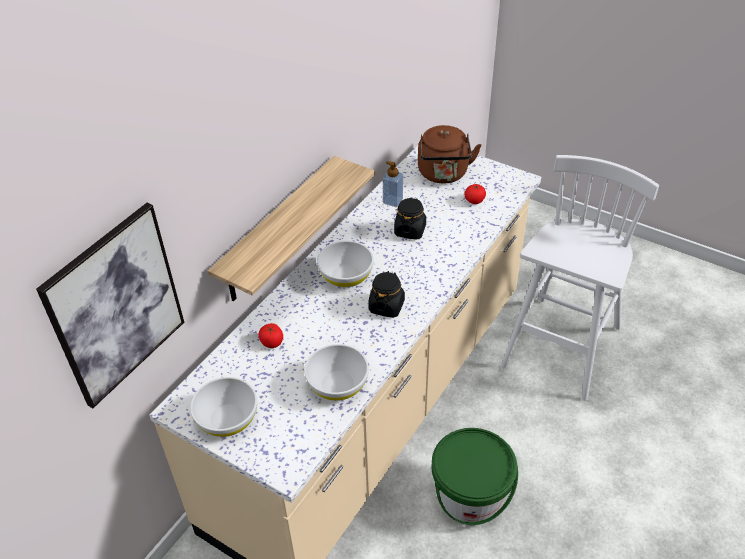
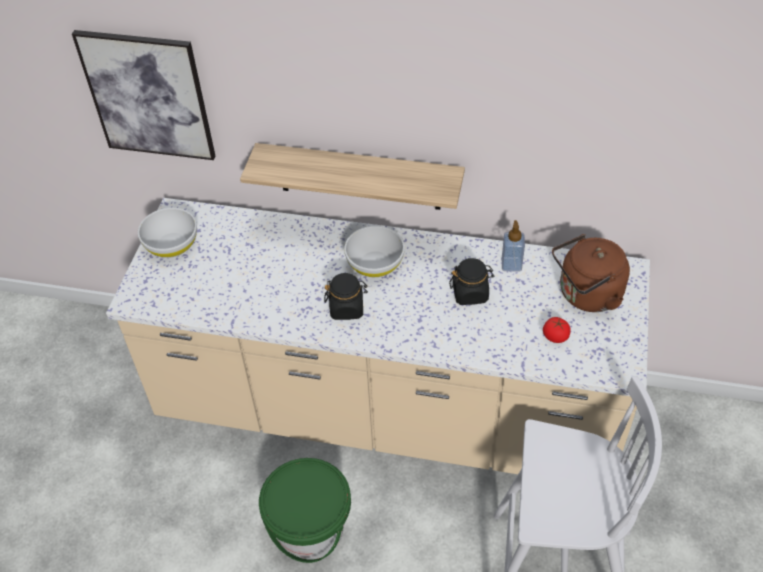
camera: 70 degrees right, 5 degrees up
(272, 342) = (266, 241): tomato -> none
(337, 385) = (232, 303): white bowl -> none

